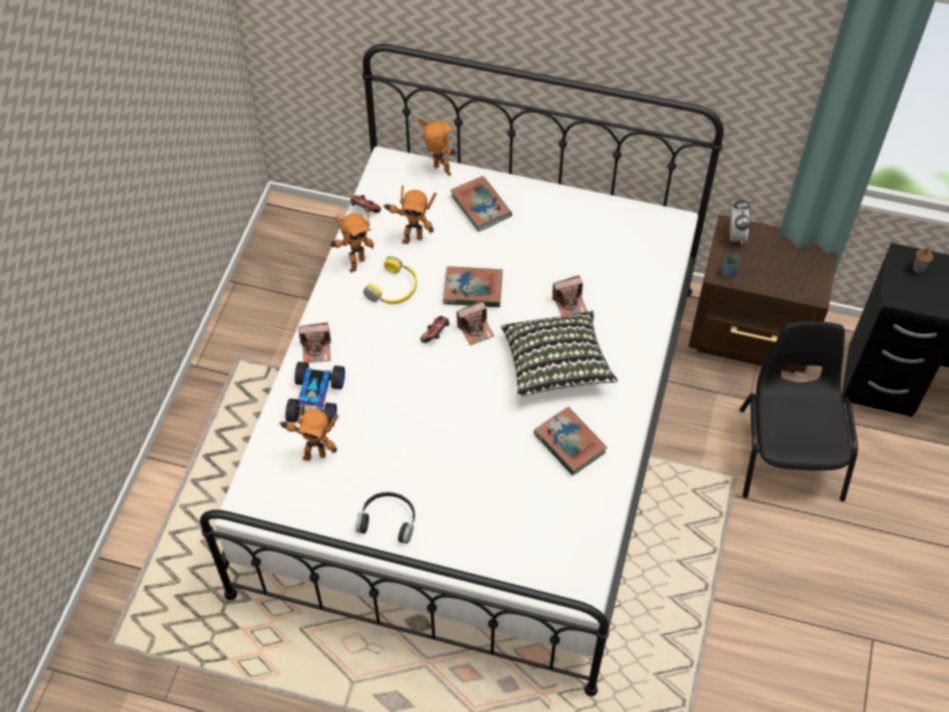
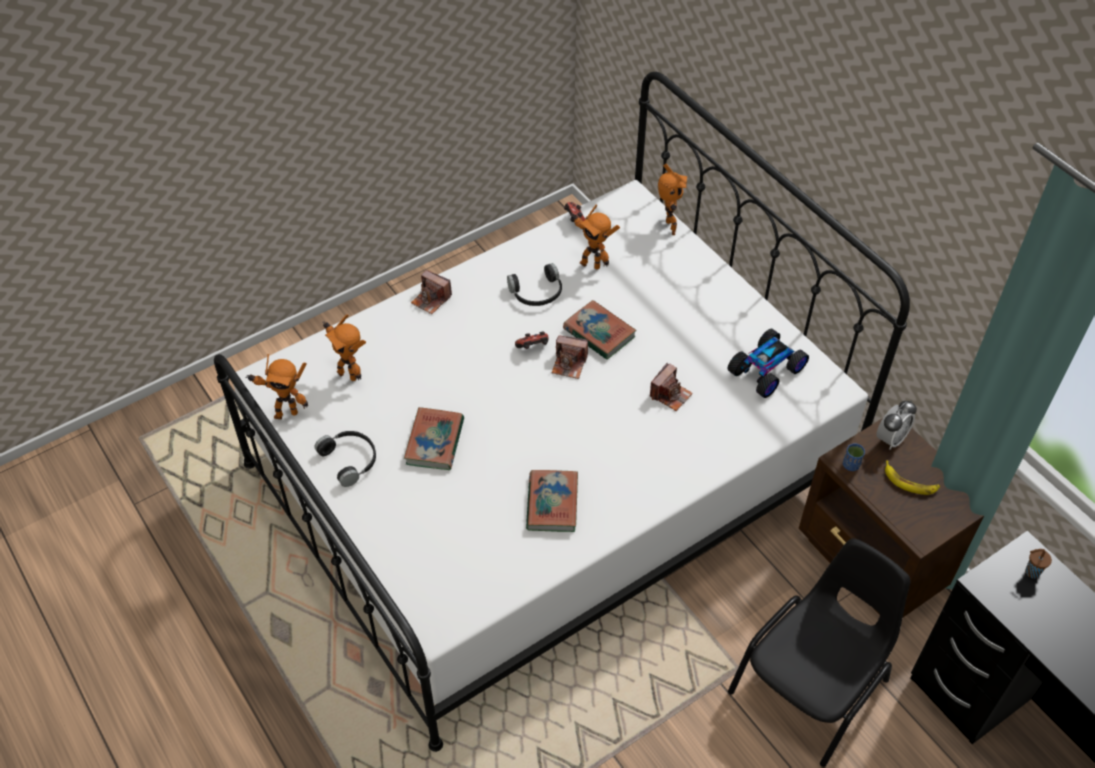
camera: 40 degrees right, 5 degrees down
(317, 400) = (393, 337): toy car -> toy car (767, 371)
(354, 264) = (526, 256): toy robot -> toy robot (285, 412)
(394, 289) = (537, 293): yellow headphones -> black headphones
(481, 206) = (674, 273): book -> book (435, 442)
(556, 365) = (606, 435): pillow -> none
(570, 303) = (670, 394): camera -> camera turned 75 degrees counterclockwise
(774, 259) = (909, 482): none -> banana

